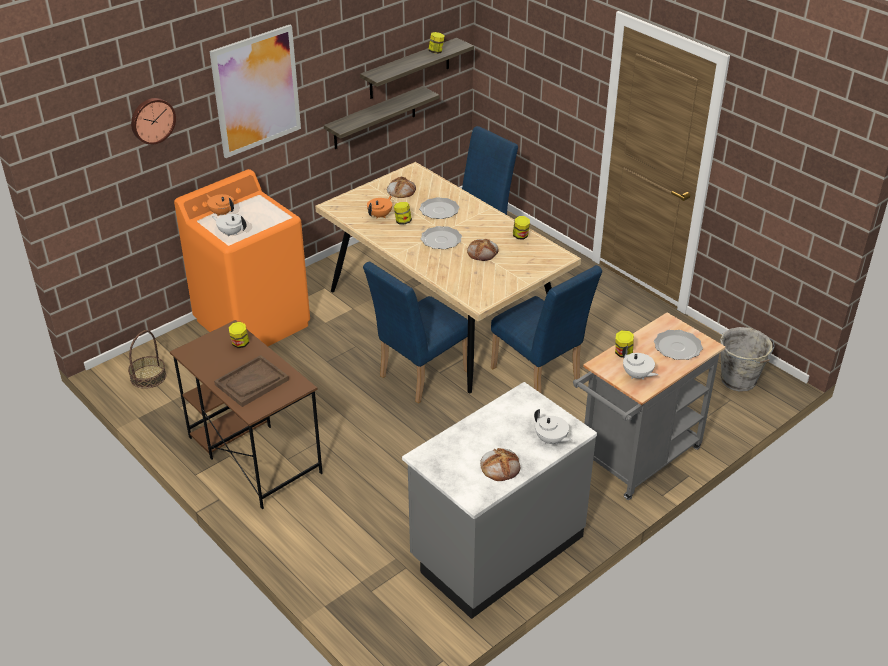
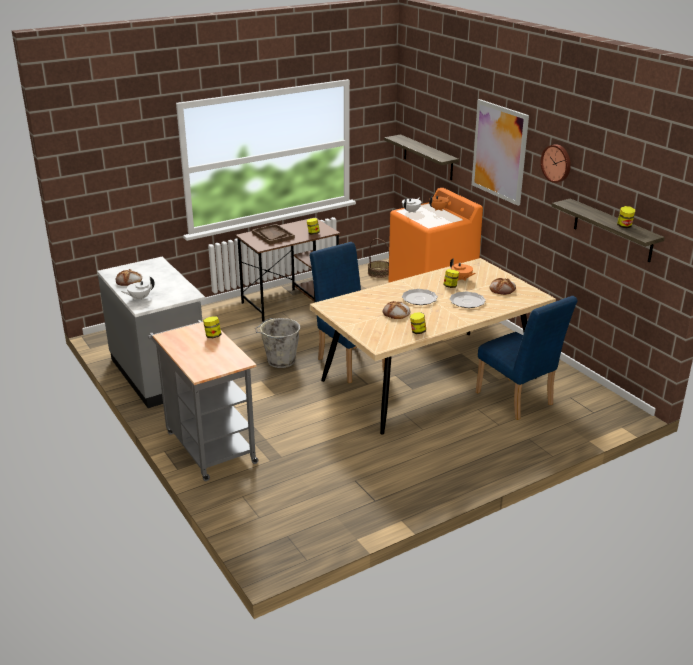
camera: 100 degrees right, 10 degrees down
(152, 120) = (444, 124): wall clock -> wall clock (557, 163)
(374, 118) = (575, 250): shelf -> shelf (428, 157)
(539, 377) = (329, 414): blue chair -> none
(637, 375) = (183, 337): white teapot -> none
(678, 347) = (206, 360): plate -> none
(739, 381) = (283, 530): grey bucket -> grey bucket (280, 361)

